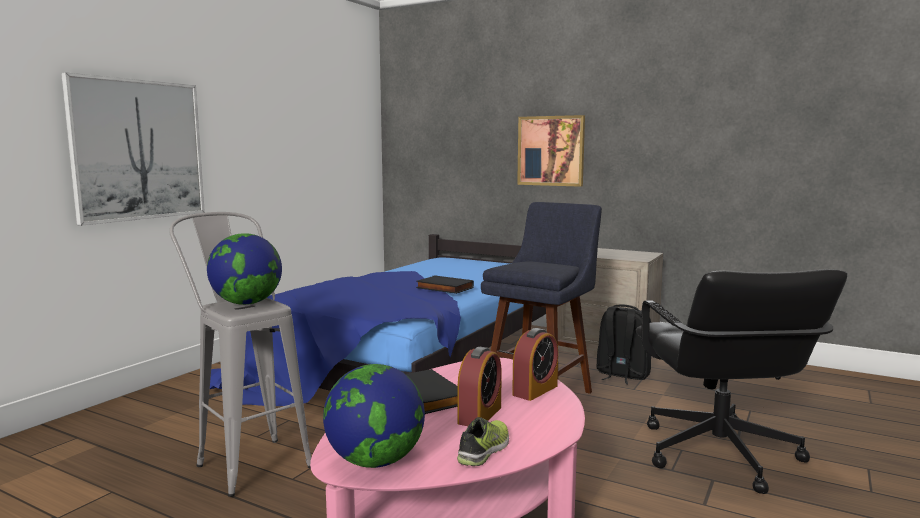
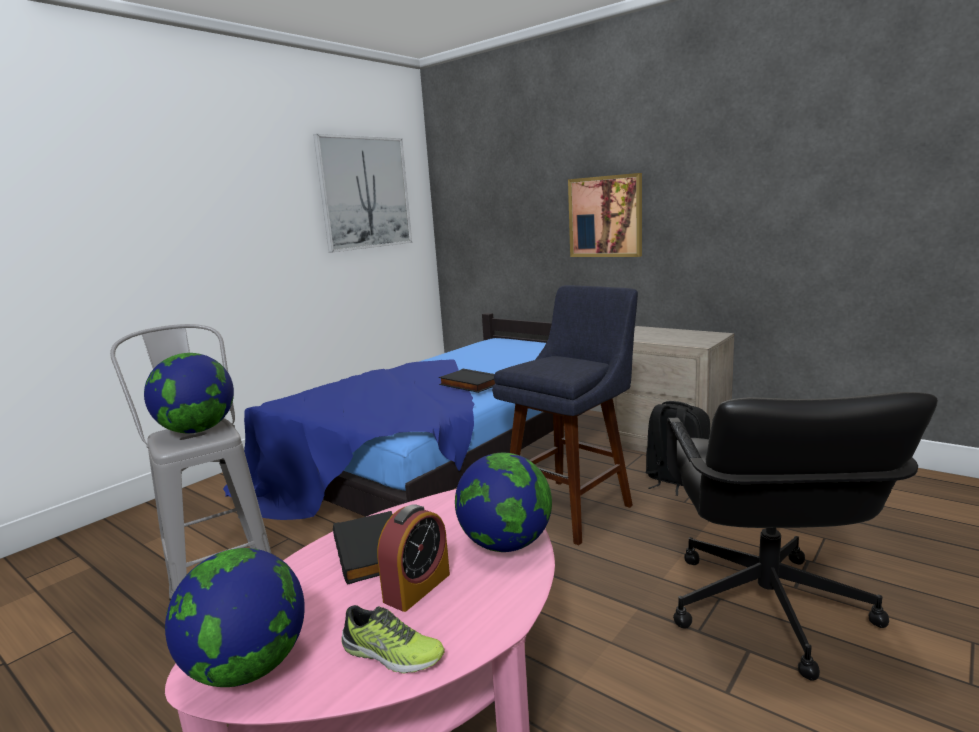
camera: 10 degrees right, 5 degrees up
(138, 150) = (136, 251): picture -> picture (365, 193)
(485, 450) = (391, 654): shoe -> shoe turned 75 degrees clockwise
(535, 390) = (506, 544): alarm clock -> globe

